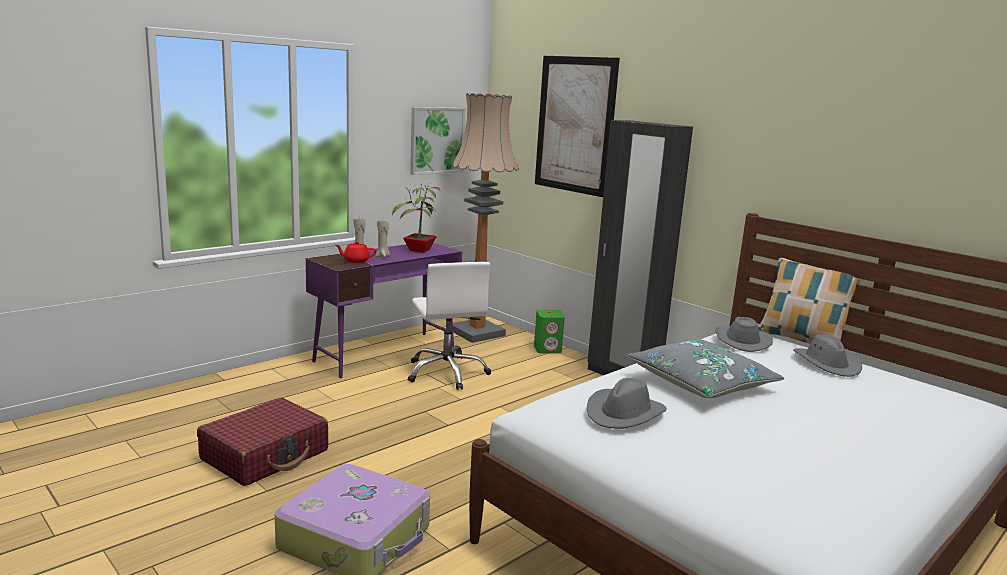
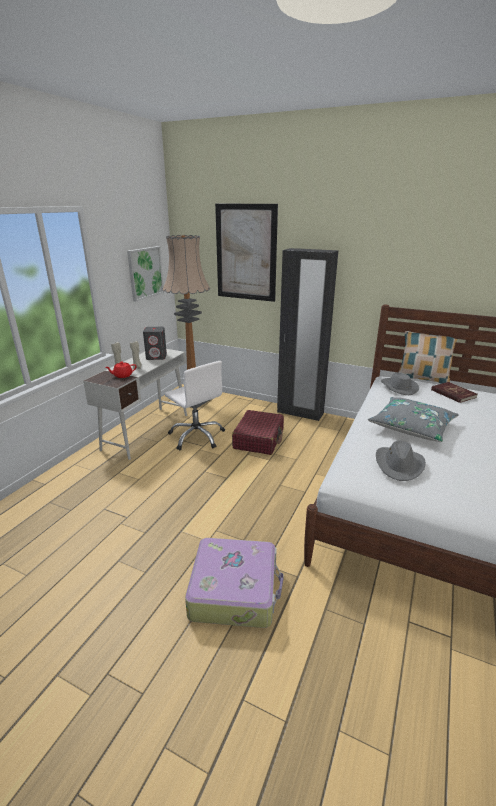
camera: 20 degrees left, 10 degrees up
(265, 455) = (123, 541): red suitcase -> red suitcase (259, 439)
(386, 354) = (147, 431): purple desk -> white desk
(419, 250) = (156, 357): potted plant -> grey speaker
(548, 349) = (244, 403): green speaker -> none
(827, 363) = (453, 394): grey hat -> red book

